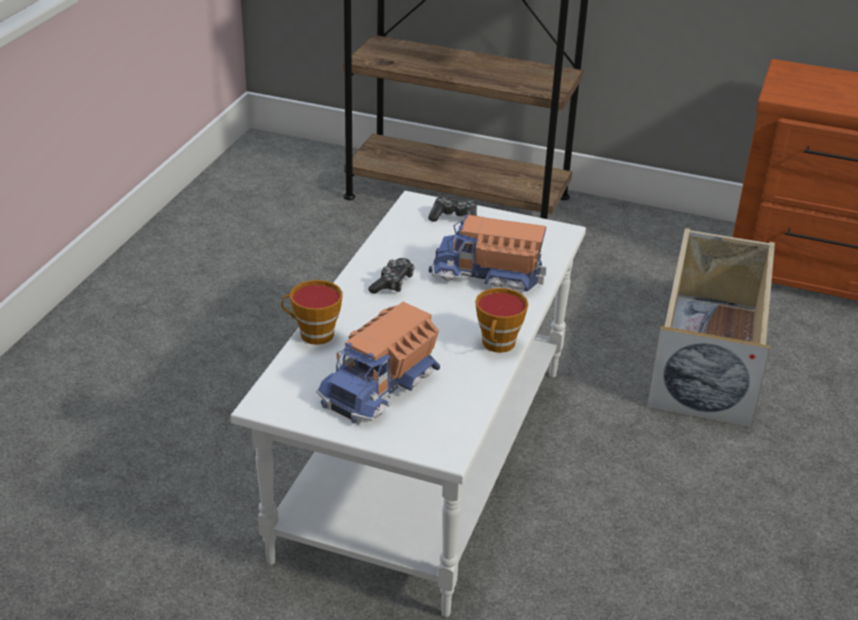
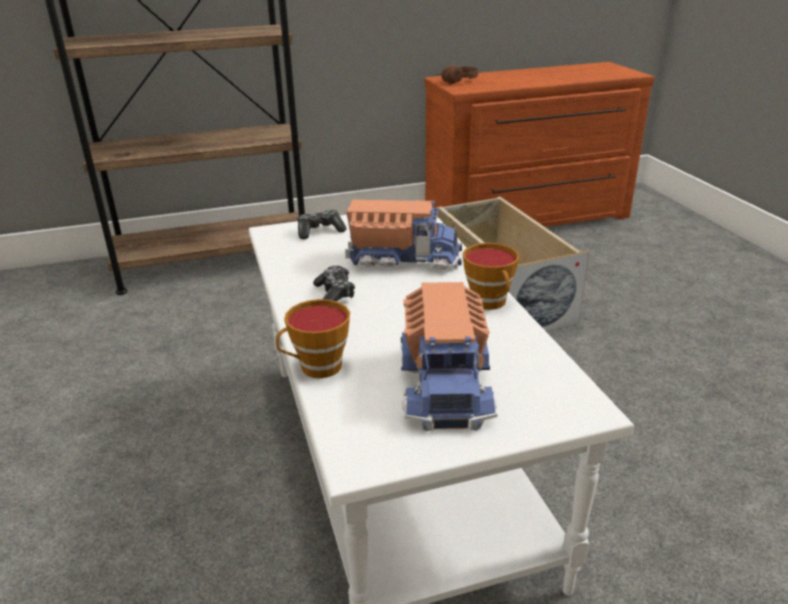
camera: 35 degrees left, 5 degrees down
(487, 275) = (404, 258): toy truck -> toy truck turned 150 degrees counterclockwise
(793, 79) = (455, 82): none -> brown headphones

